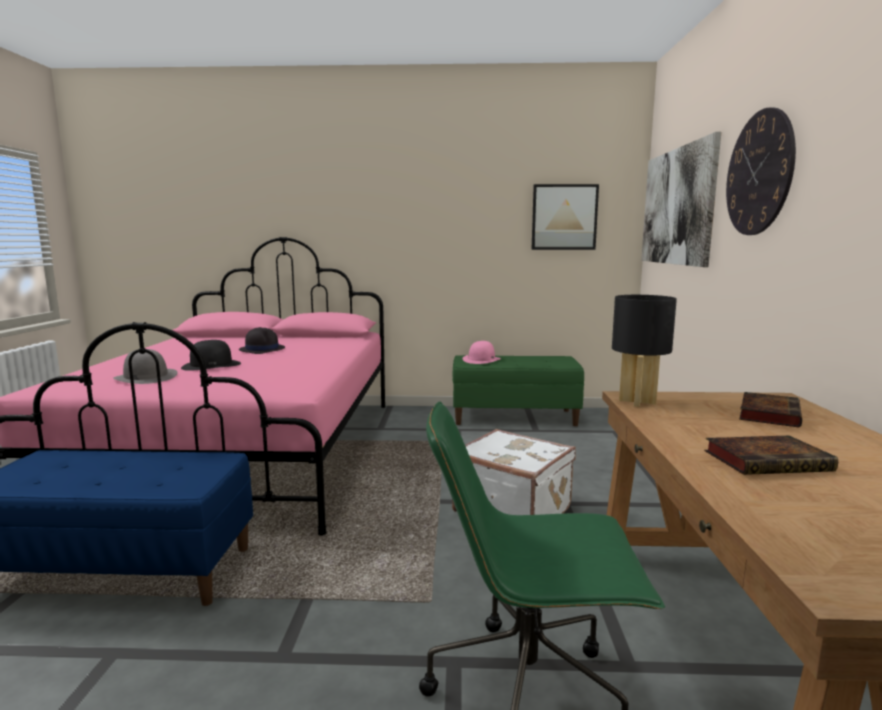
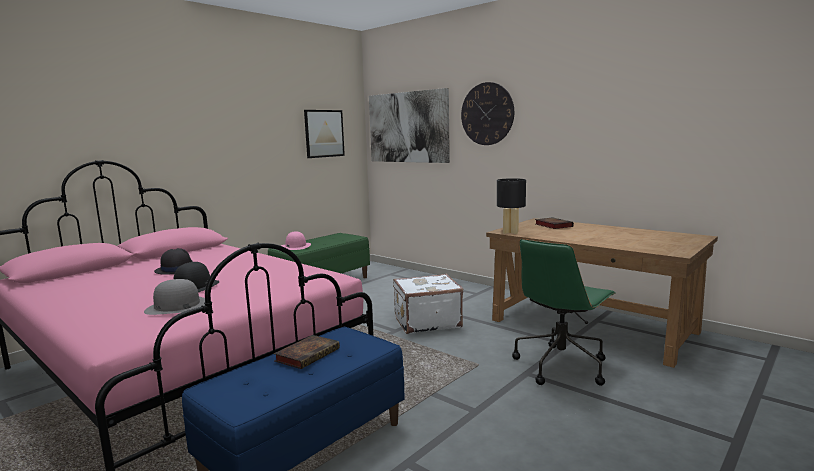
camera: 50 degrees left, 0 degrees up
(768, 461) = (595, 237): book -> book (308, 354)

